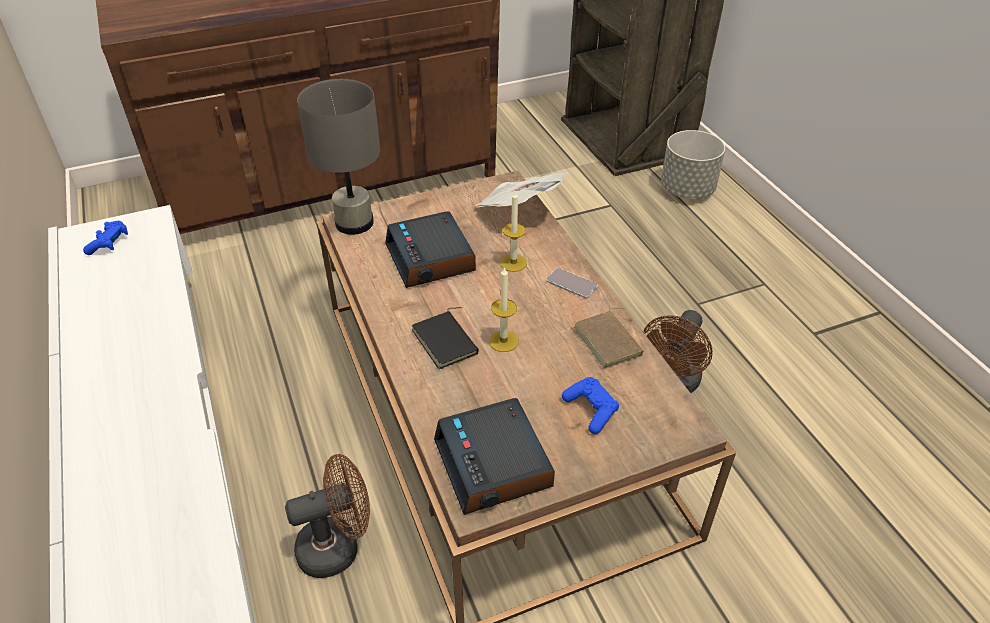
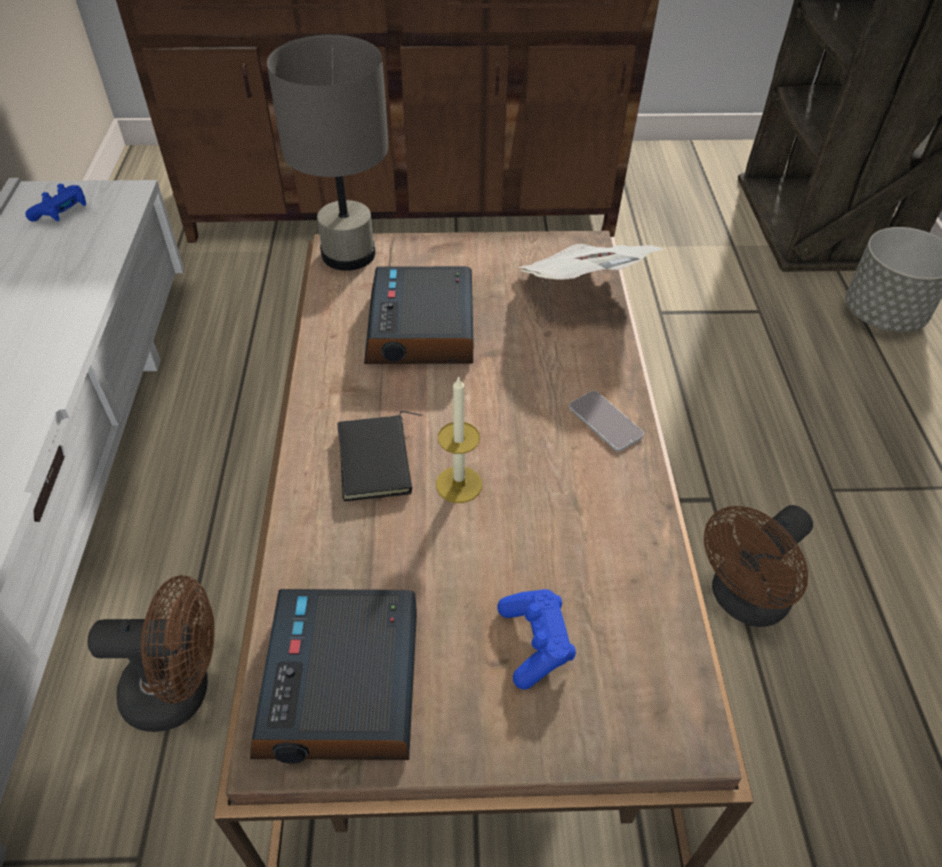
camera: 20 degrees right, 5 degrees up
(513, 263) = (534, 366): candle -> none
(609, 341) = (620, 533): brown book -> none

